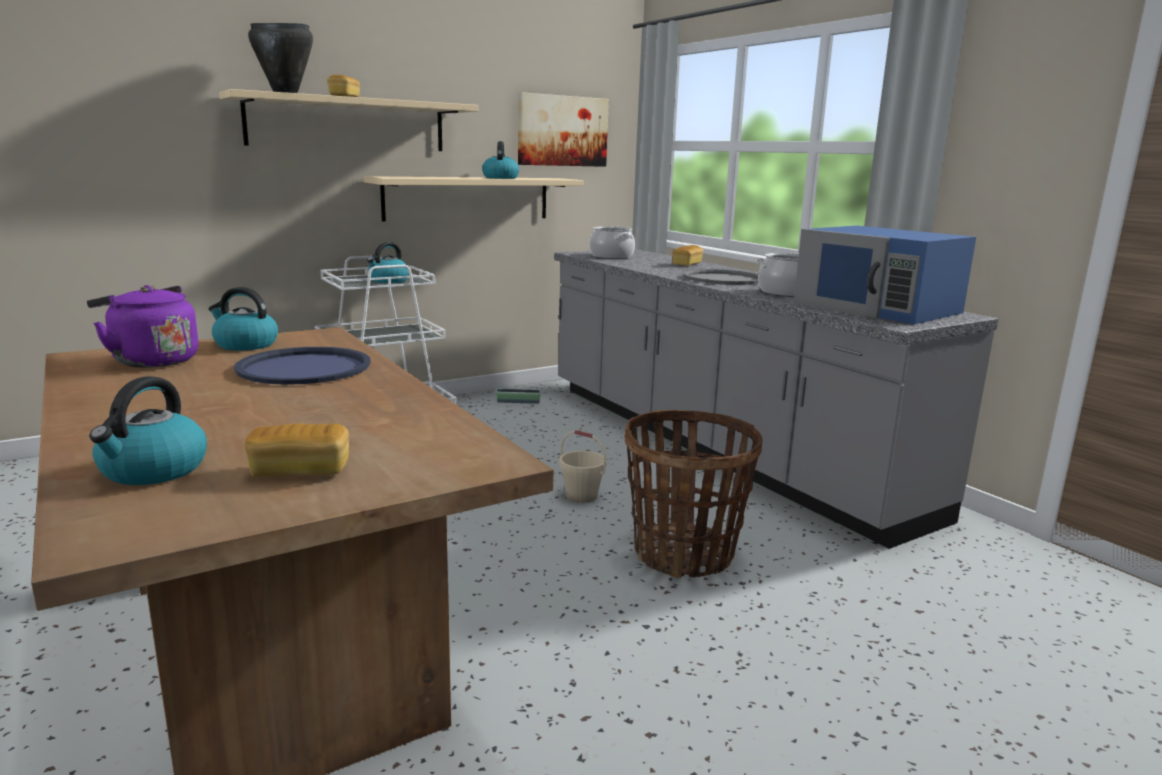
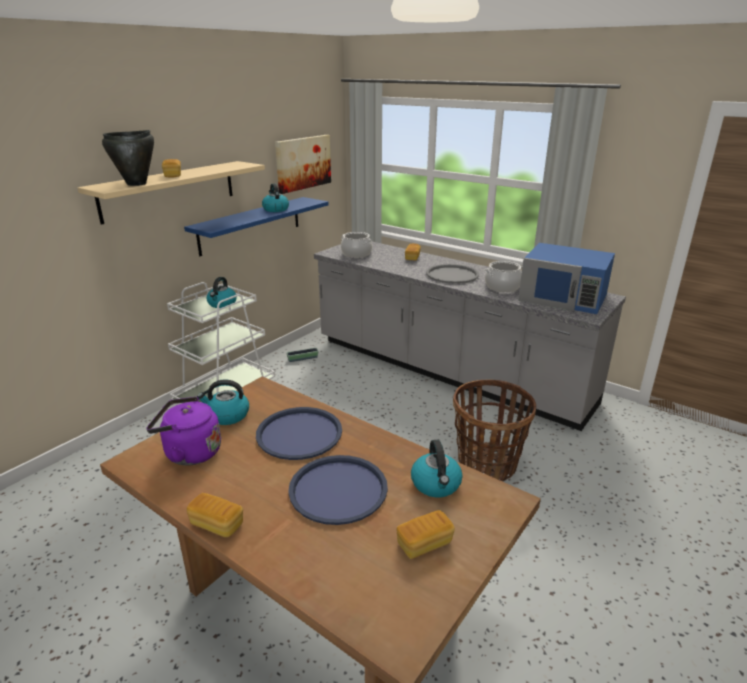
camera: 20 degrees left, 10 degrees up
(78, 409) = (217, 524): none -> bread
(153, 470) = (346, 571): kettle -> kettle (436, 484)
(270, 412) = (338, 489): none -> blue tray
(468, 198) = (251, 225): beige shelf -> blue shelf
(581, 496) = (401, 434): beige bucket -> none

